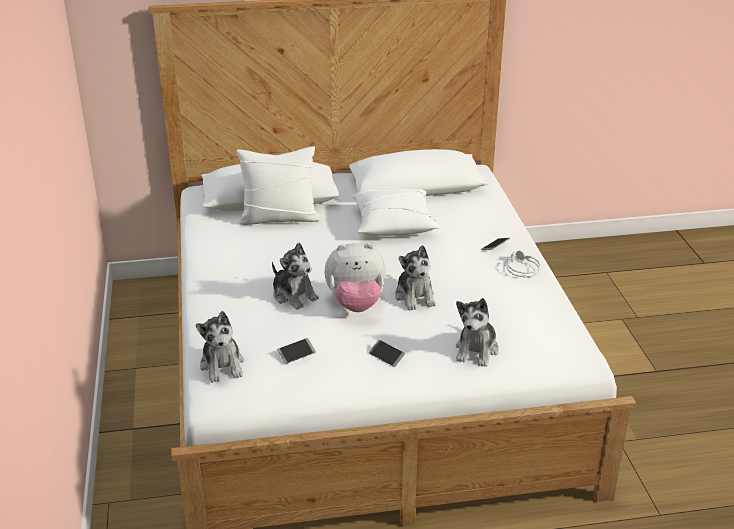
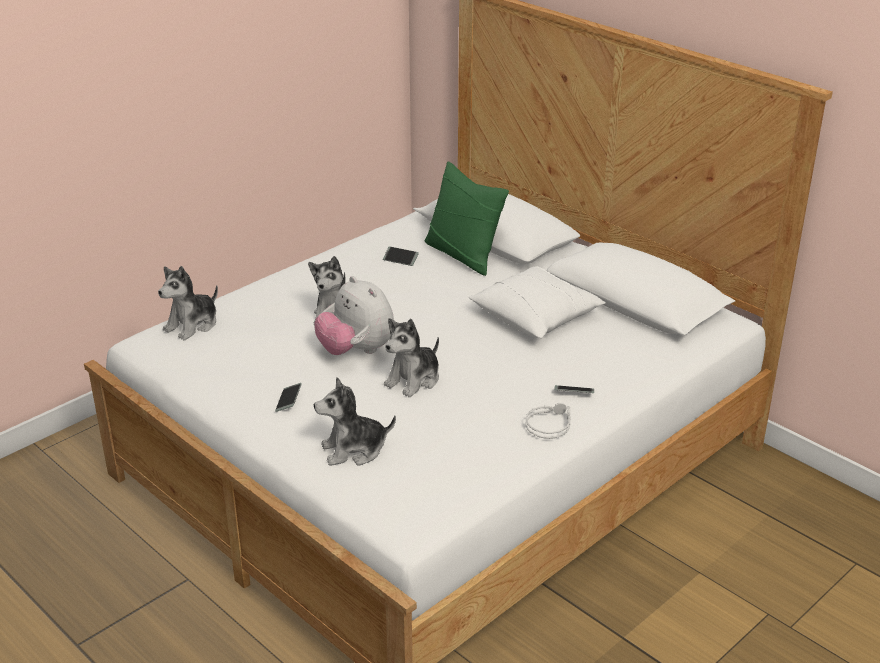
camera: 55 degrees right, 0 degrees up
(279, 218) = (463, 255): white pillow -> green pillow
(296, 354) = (241, 351): phone -> phone (400, 259)

